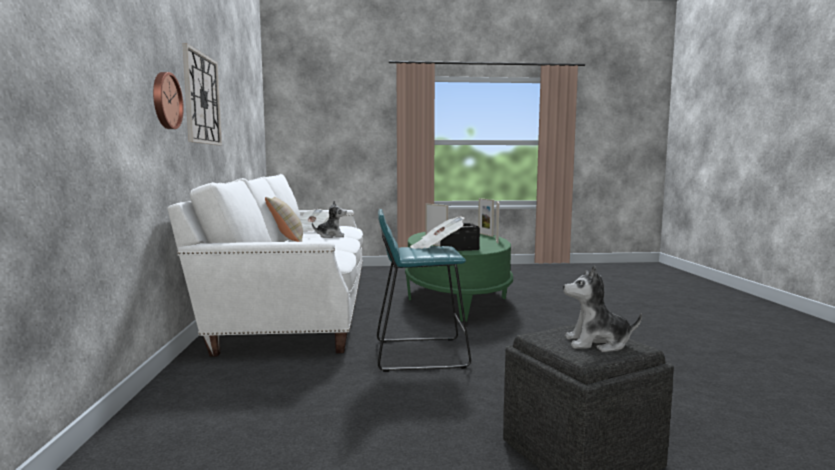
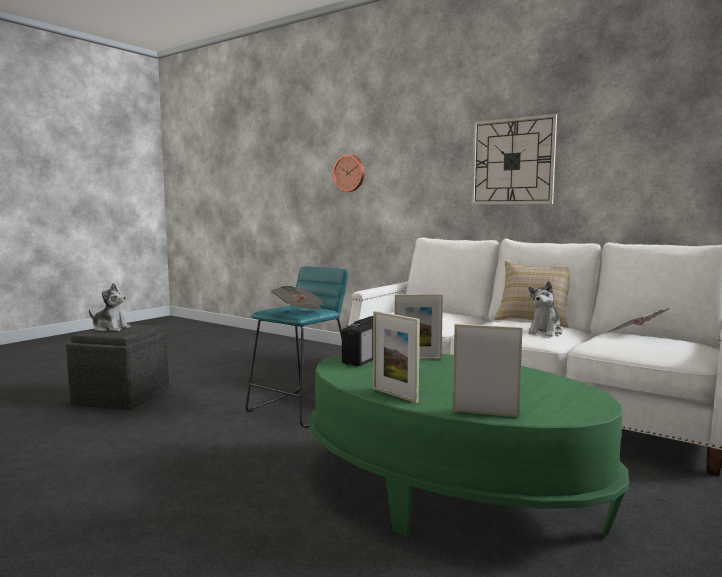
camera: 130 degrees right, 0 degrees up
(165, 100) = (436, 177): wall clock -> wall clock (349, 173)
(597, 343) = (110, 328): plush toy -> plush toy turned 60 degrees clockwise

